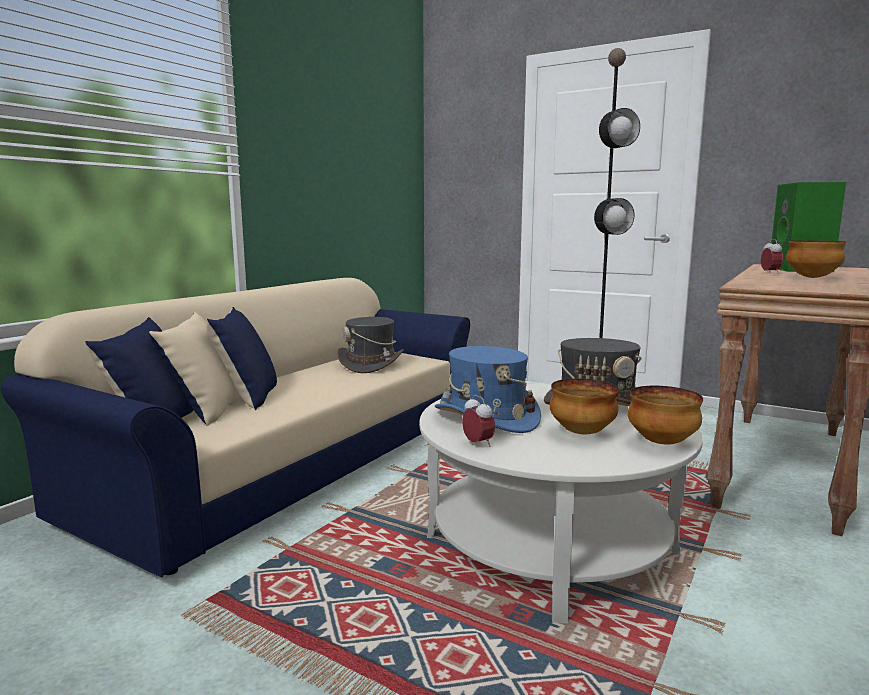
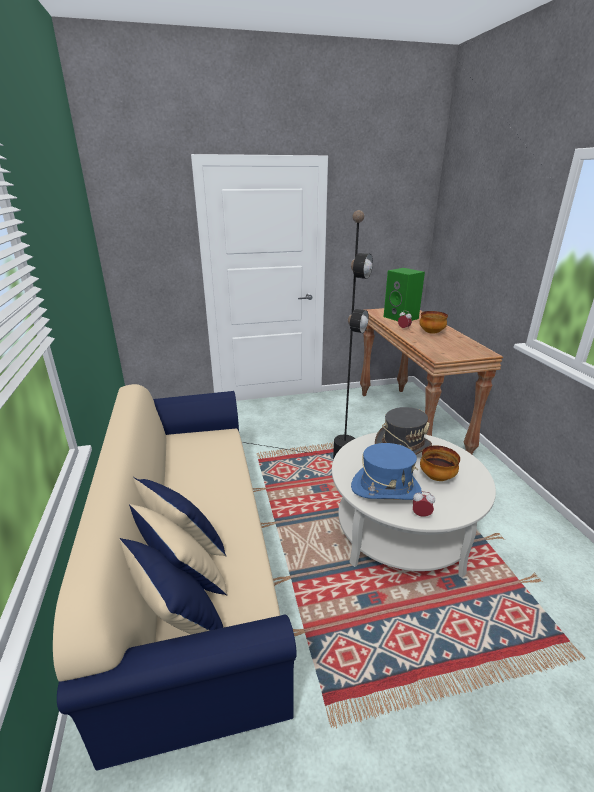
camera: 45 degrees left, 15 degrees up
(371, 364) = (202, 457): grey hat -> none
(663, 443) = (469, 467): bowl -> none

